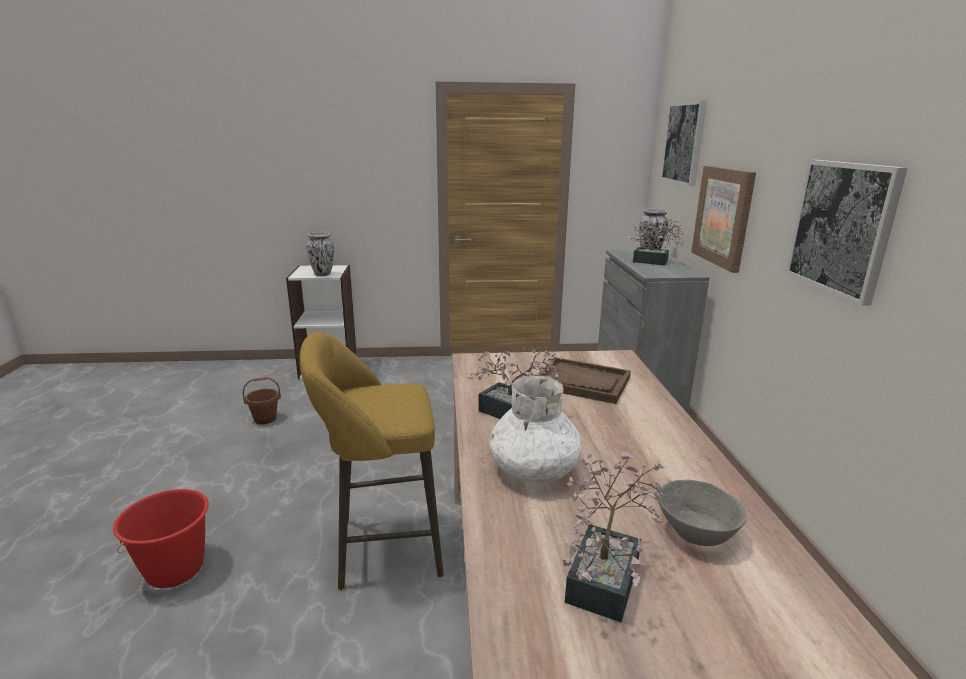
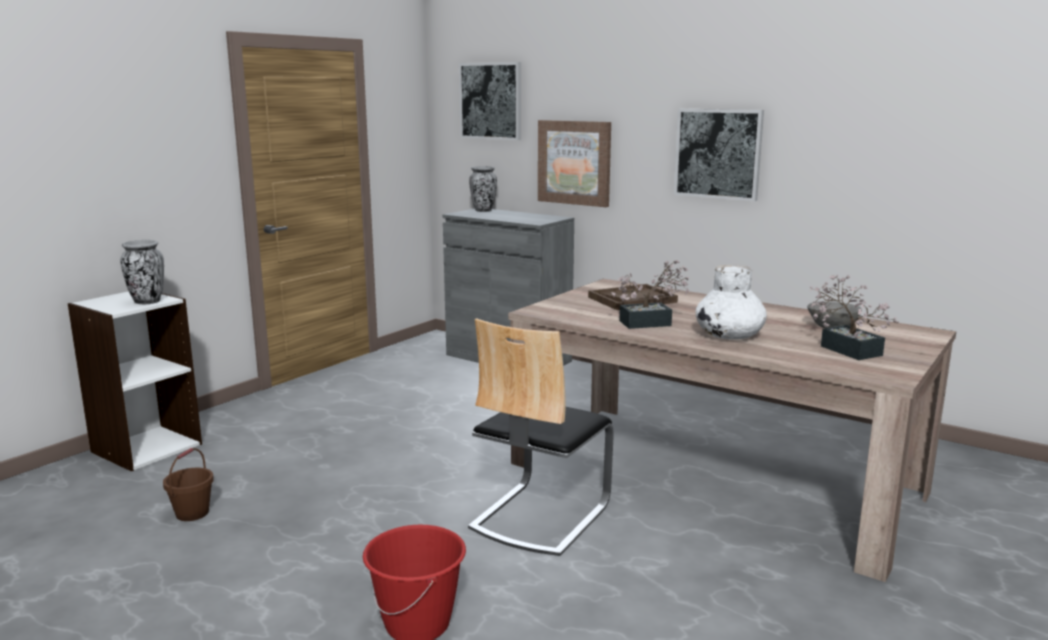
camera: 50 degrees left, 5 degrees down
(381, 547) = (539, 516): yellow stool -> chair
(654, 262) = (509, 215): potted plant -> none

